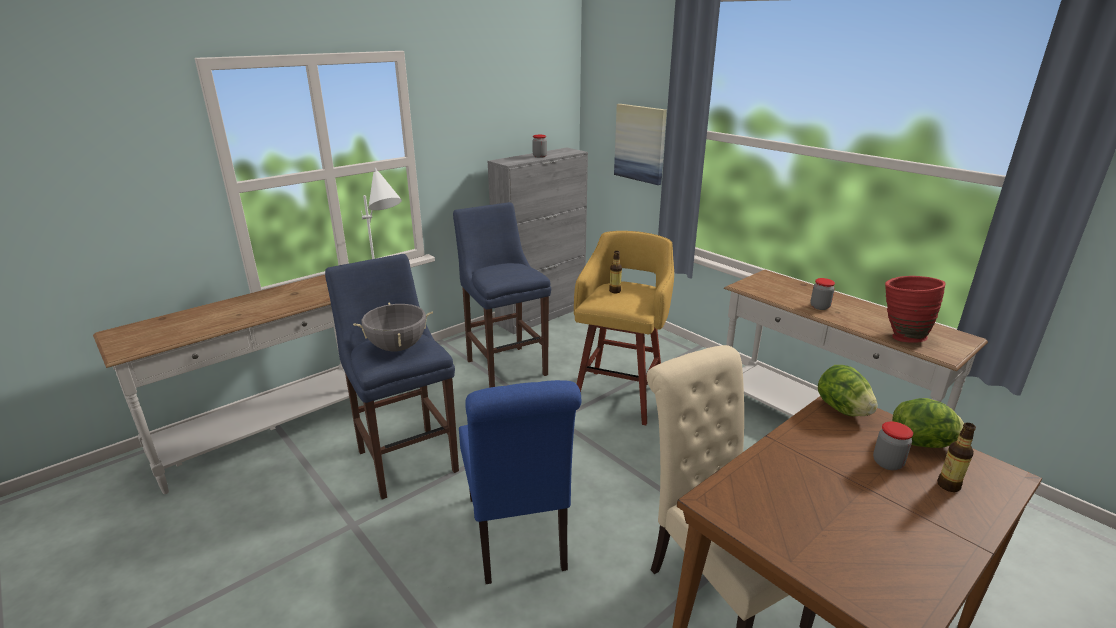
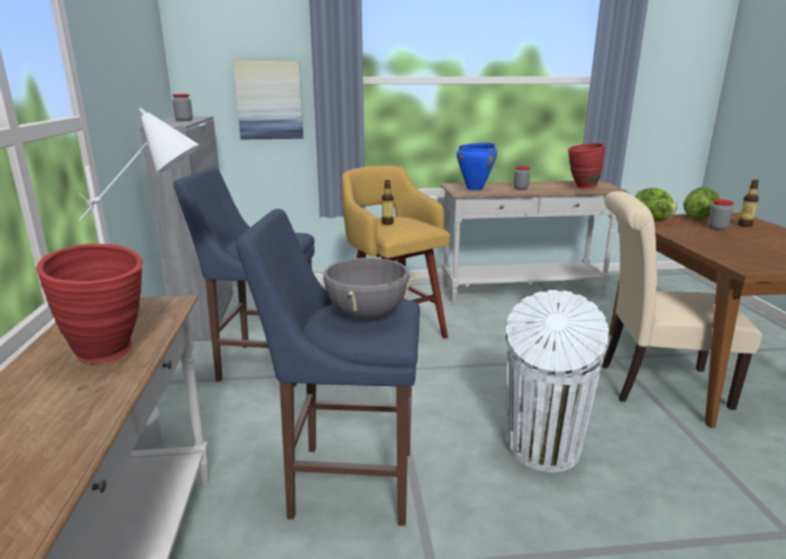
camera: 55 degrees left, 5 degrees down
(272, 306) = (111, 355): none -> red vase
(518, 538) = (542, 449): blue chair -> white trash can
(770, 287) = (475, 188): none -> blue cooking pot

